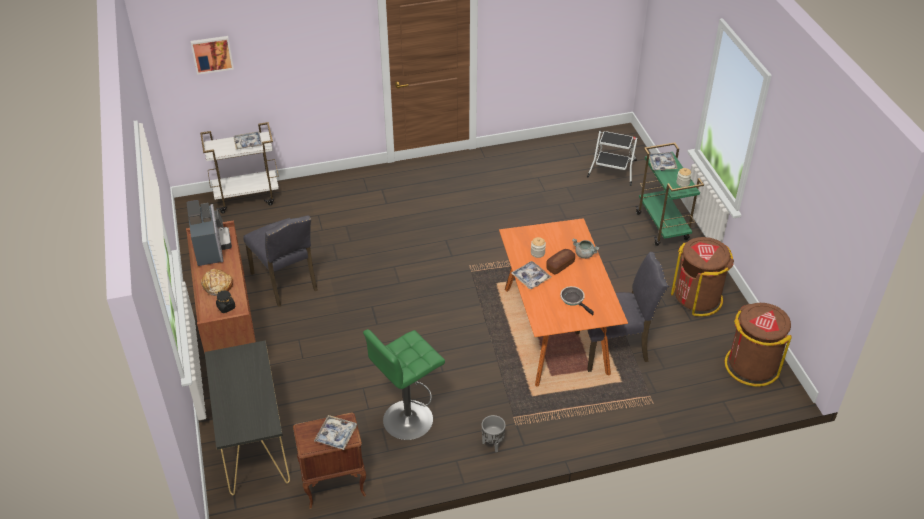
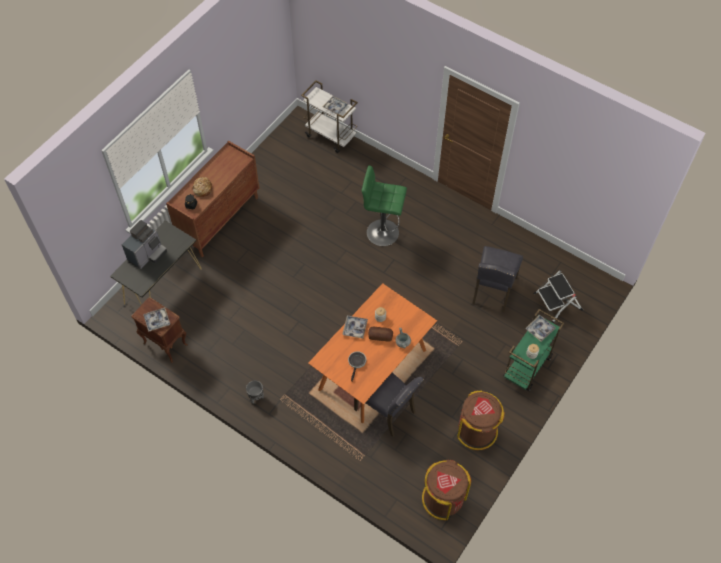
camera: 50 degrees right, 15 degrees up
(212, 54) = (332, 39): picture -> none
(212, 249) = (227, 163): coffee machine -> coffee machine (147, 254)
(286, 282) = (284, 209): grey chair -> grey chair (493, 291)
(407, 420) = (237, 344): green stool -> green stool (382, 232)

